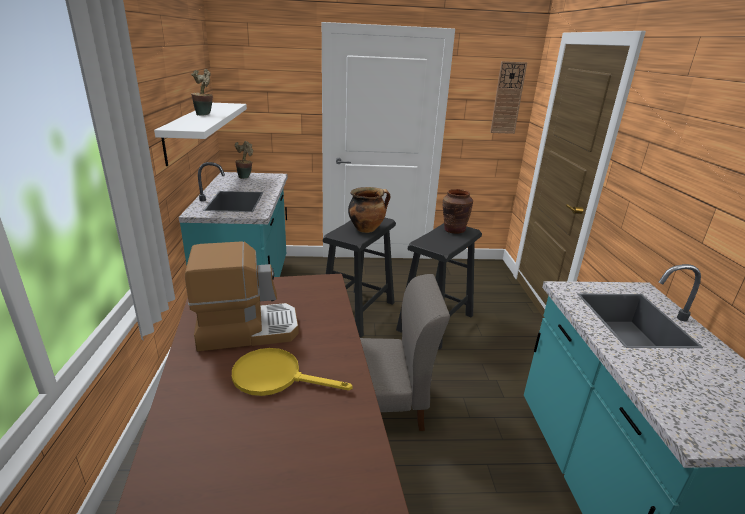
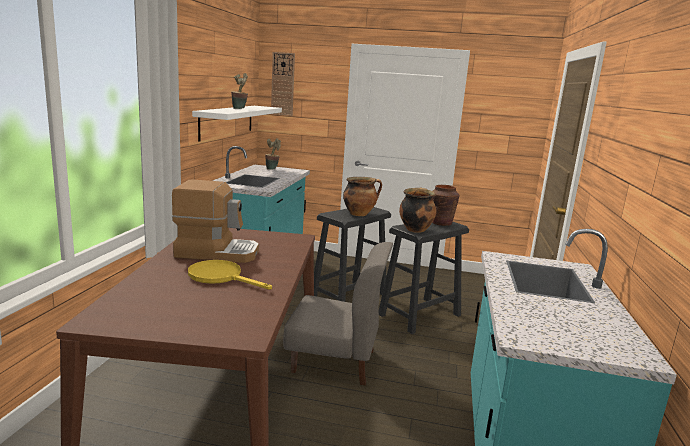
camera: 15 degrees right, 10 degrees down
(436, 244) = (415, 229): none -> cooking pot
(507, 98) = (522, 114): wall clock -> wall clock (283, 84)

